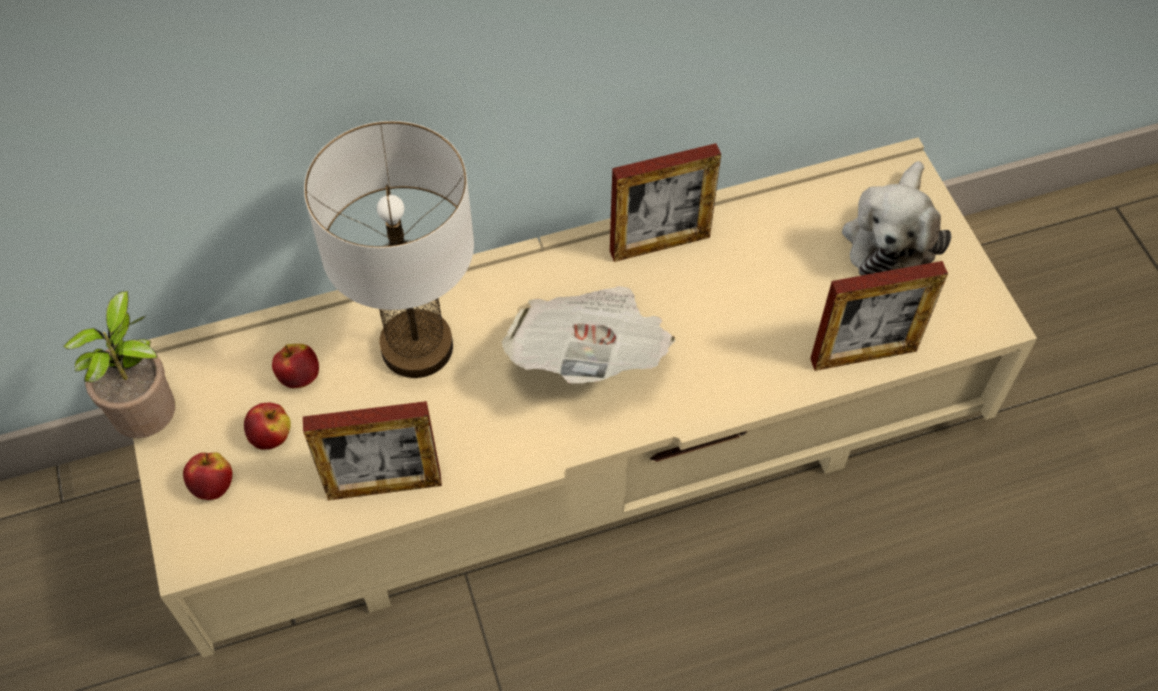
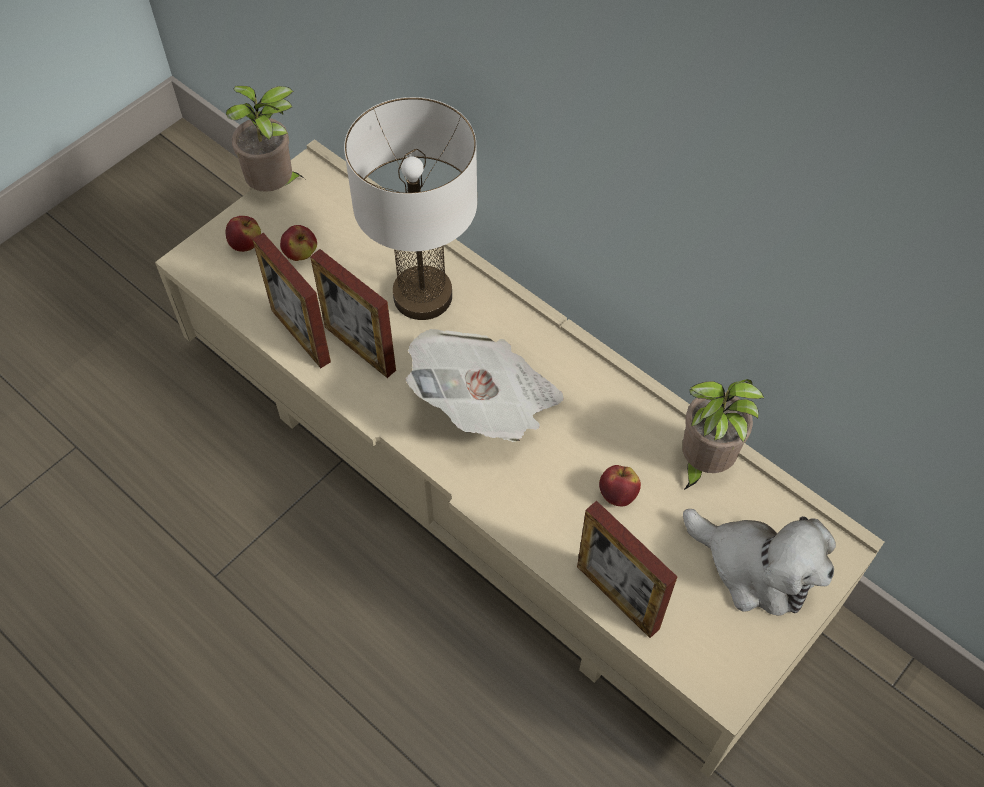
camera: 60 degrees right, 0 degrees up
(299, 377) = (355, 244): apple -> apple (617, 494)
(659, 244) = (622, 401): picture frame -> picture frame (360, 348)
(765, 219) = (703, 463): none -> potted plant
(891, 238) = (756, 568): plush toy -> plush toy turned 135 degrees counterclockwise

